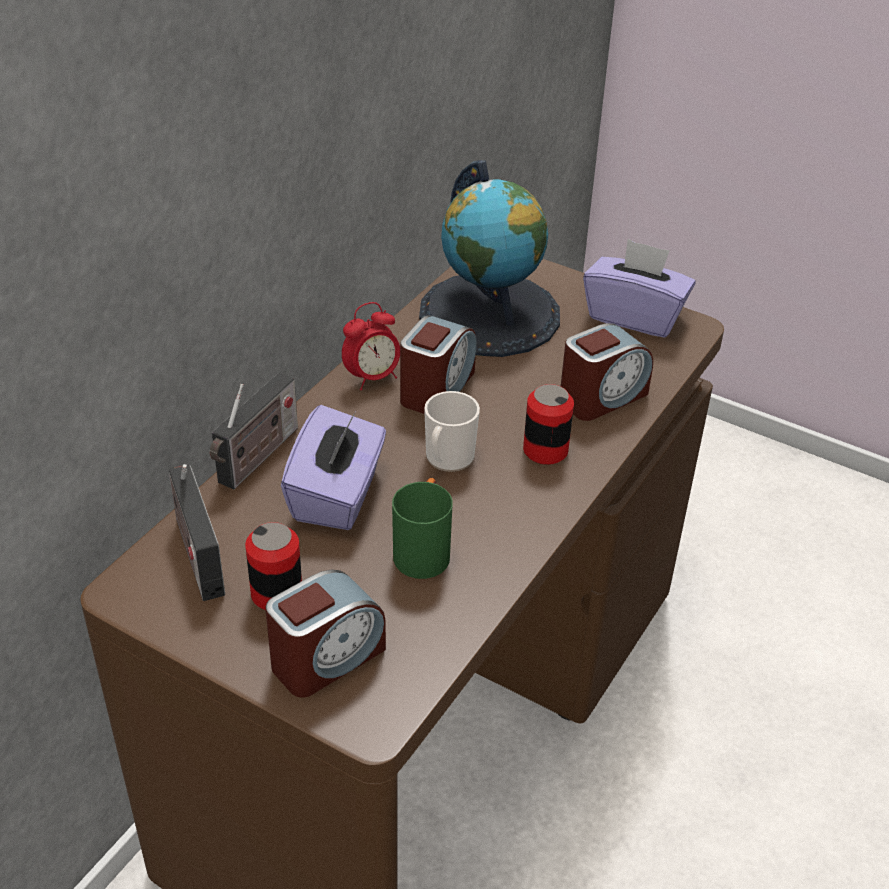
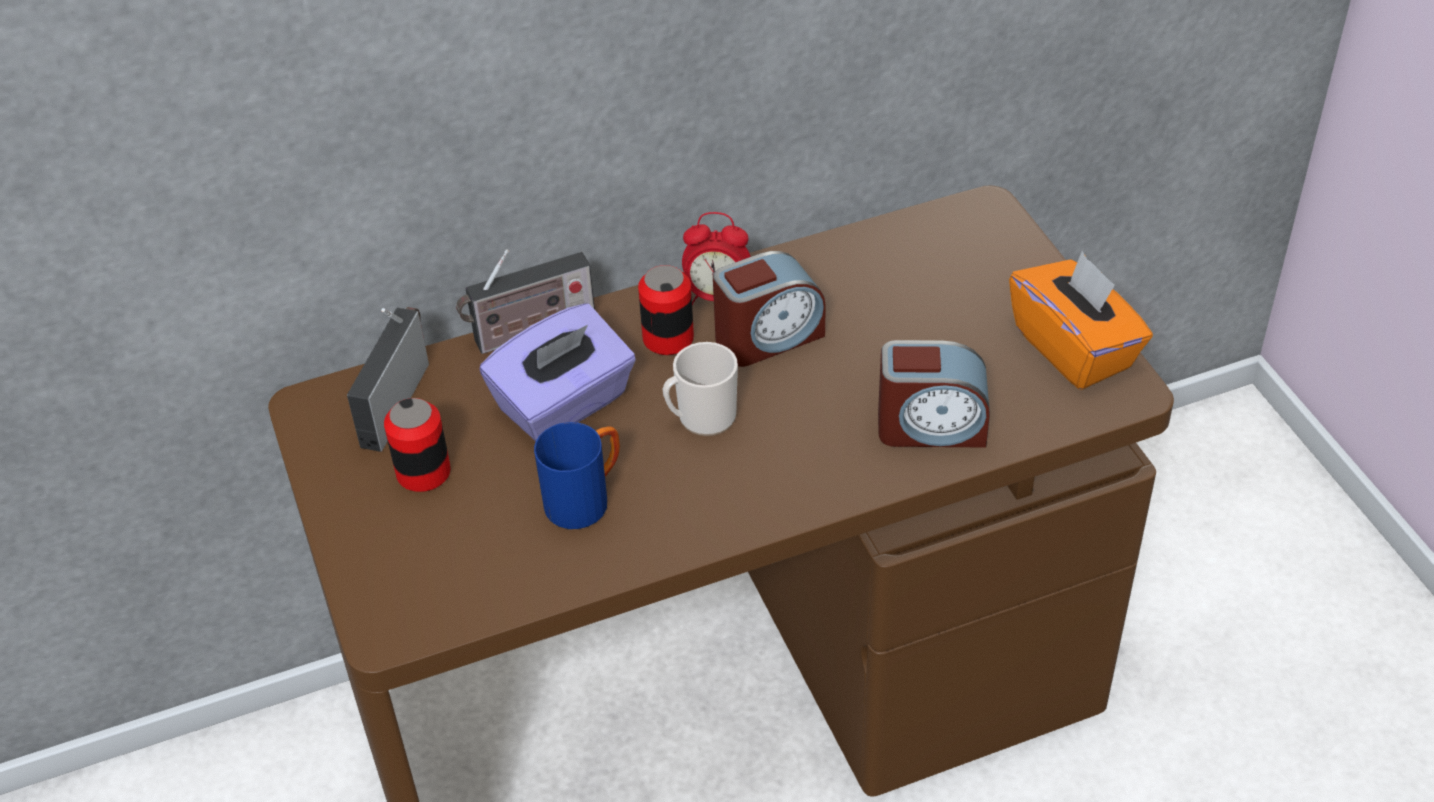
camera: 40 degrees right, 5 degrees up
(327, 658) = (407, 554): alarm clock -> none
(423, 550) = (586, 498): green mug -> blue mug
(490, 314) = (912, 276): globe -> none
(545, 450) = (808, 456): can -> can (668, 338)
(634, 316) = (1074, 348): purple tissue box -> orange tissue box

